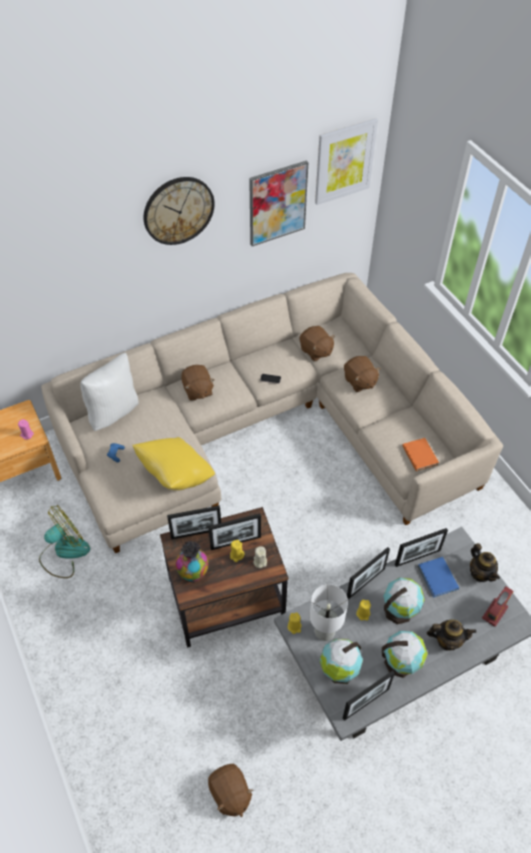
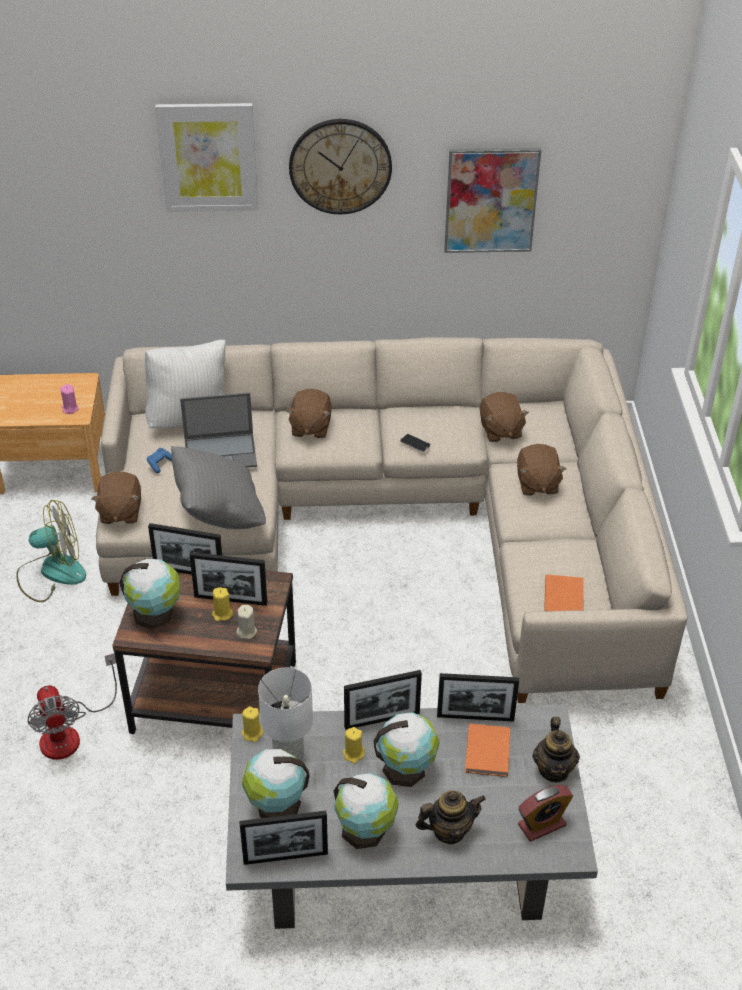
camera: 25 degrees right, 10 degrees down
(147, 663) = (70, 732): none -> fan
(152, 430) = (221, 452): none -> laptop
(176, 475) = (219, 513): yellow pillow -> grey pillow
(193, 573) = (155, 614): vase -> globe
(230, 794) = (73, 921): brown plush toy -> brown plush toy (120, 512)
(344, 161) = (602, 166): picture -> picture (208, 157)
(437, 579) = (486, 753): blue book -> orange book
(447, 640) = (449, 830): teapot -> teapot turned 45 degrees counterclockwise

